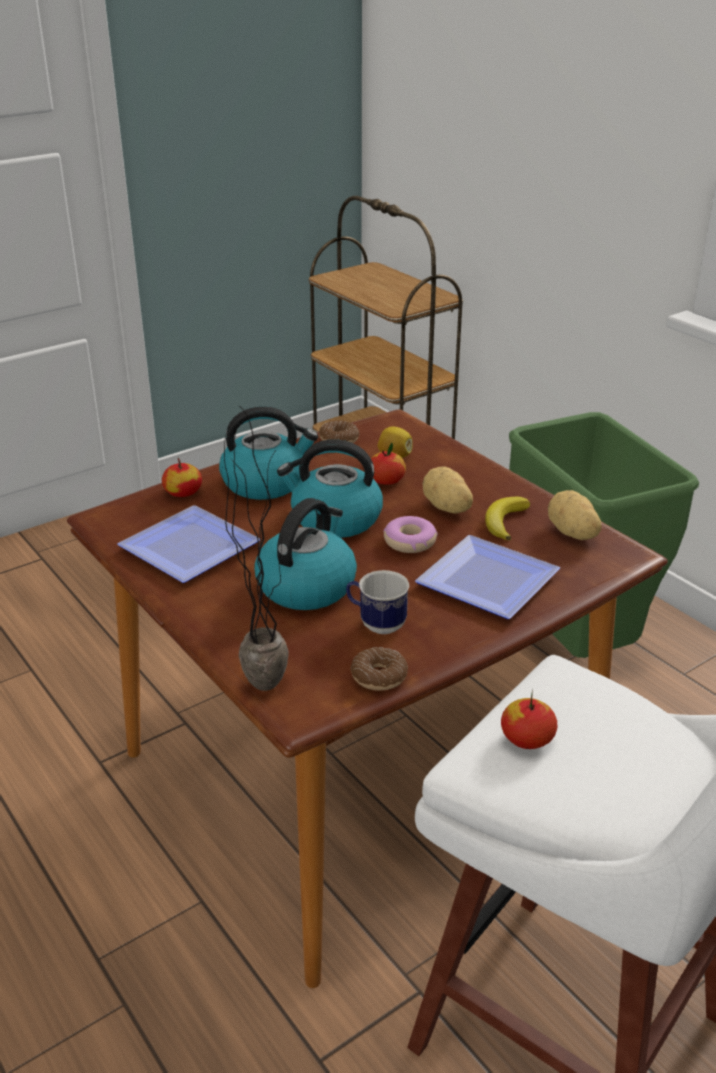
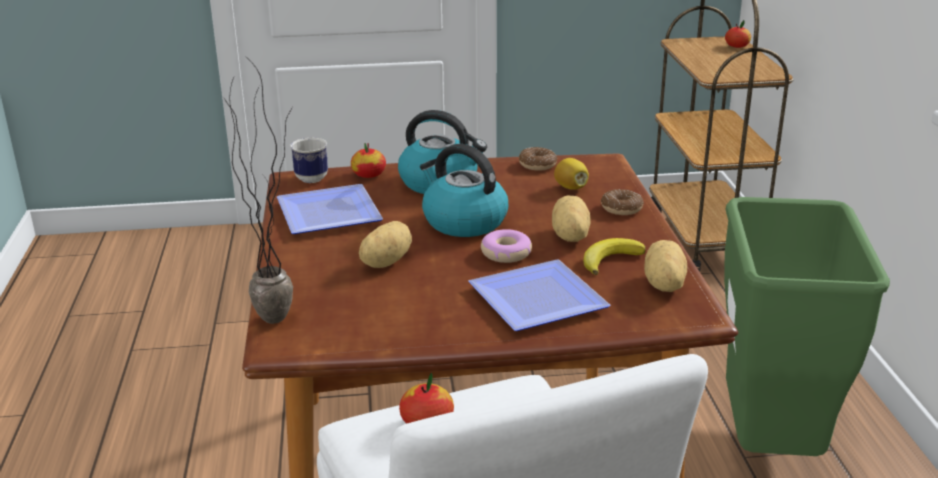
camera: 30 degrees right, 5 degrees down
(307, 585) = (384, 262): kettle -> potato
(376, 624) = (406, 304): mug -> mug (308, 177)
(379, 676) = (363, 341): donut -> donut (621, 209)
(386, 480) = (541, 204): apple -> apple (737, 46)

